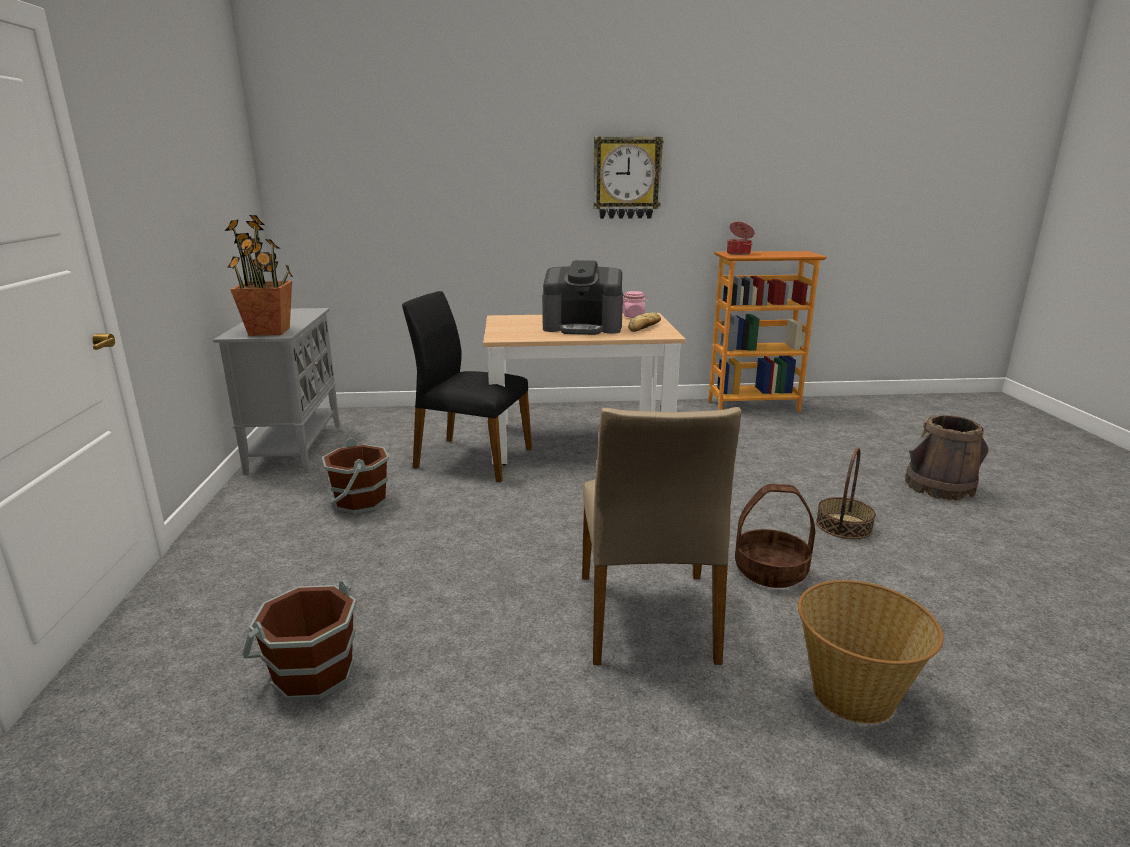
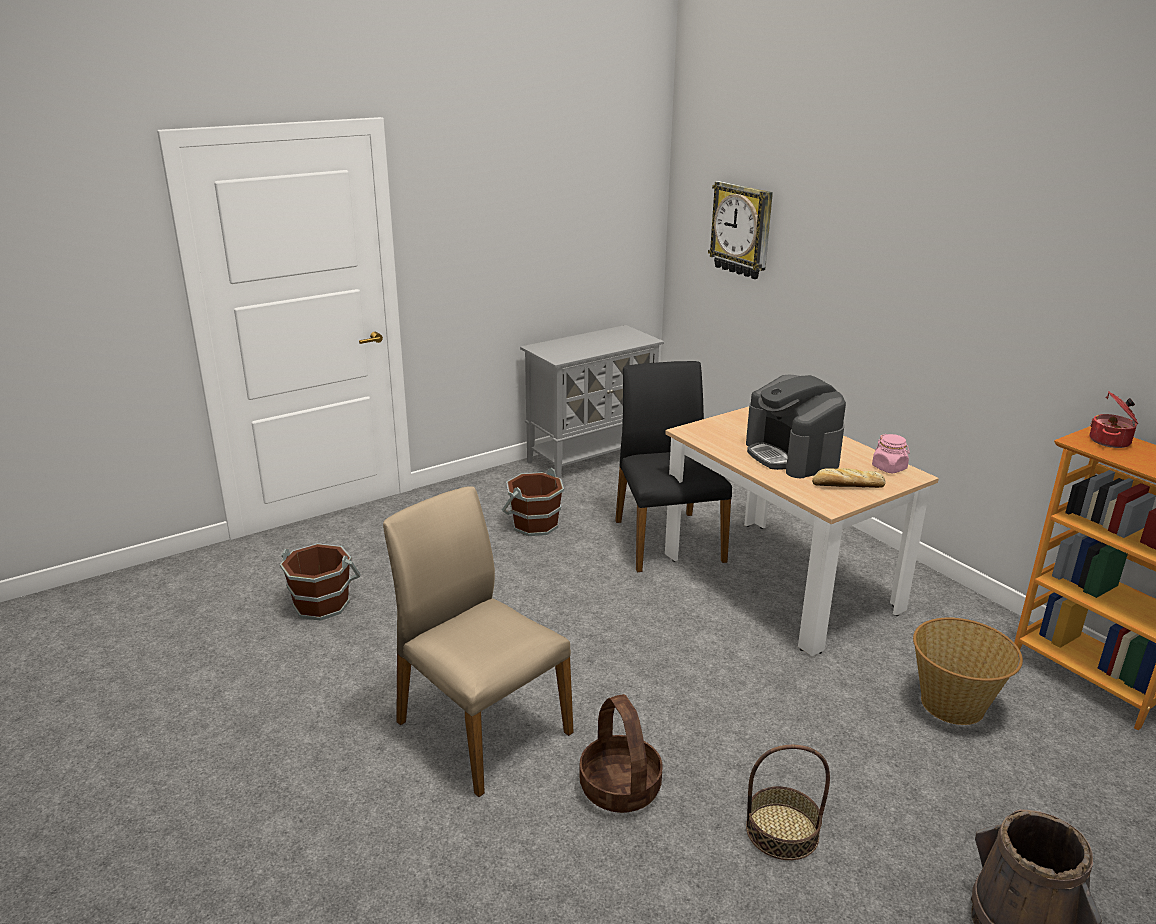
camera: 60 degrees right, 5 degrees up
(269, 332) = (561, 353): potted plant -> none
(626, 178) = (995, 281): wall clock -> wall clock (742, 230)
(648, 617) = (480, 727): beige chair -> beige chair turned 75 degrees clockwise
(854, 693) = (448, 880): basket -> basket (954, 704)

